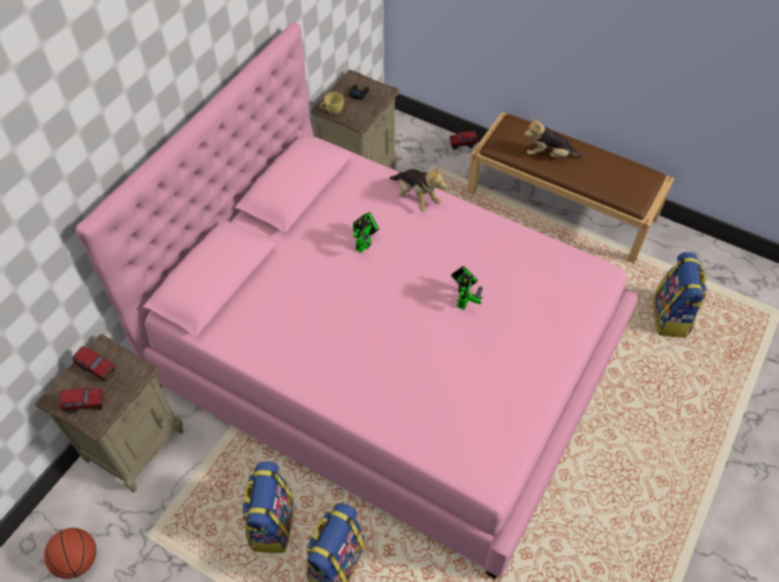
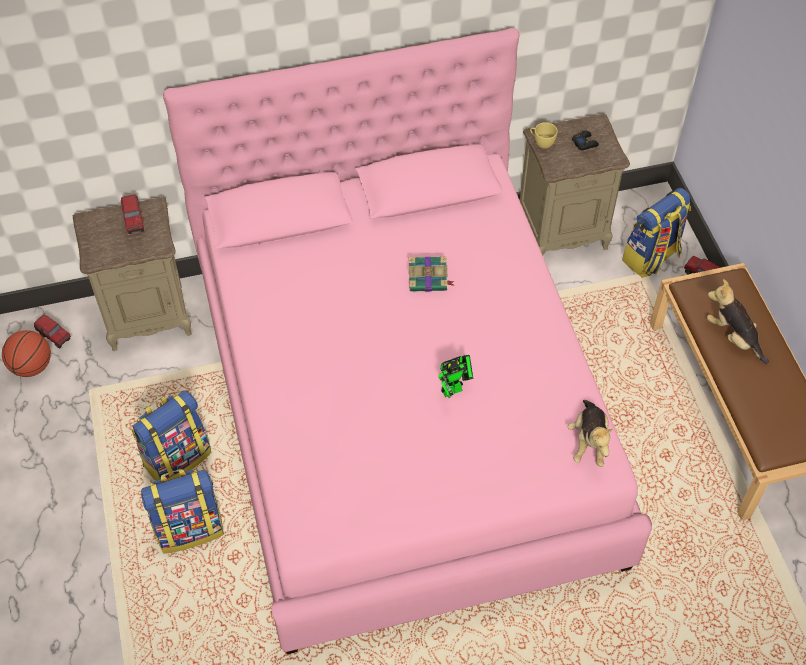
camera: 45 degrees right, 0 degrees up
(85, 404) = (100, 241): toy truck -> toy truck (54, 337)
(365, 244) = (429, 279): toy robot -> book
(416, 197) = (521, 272): plush toy -> plush toy (588, 442)
(671, 317) = (716, 599): backpack -> backpack (651, 258)

